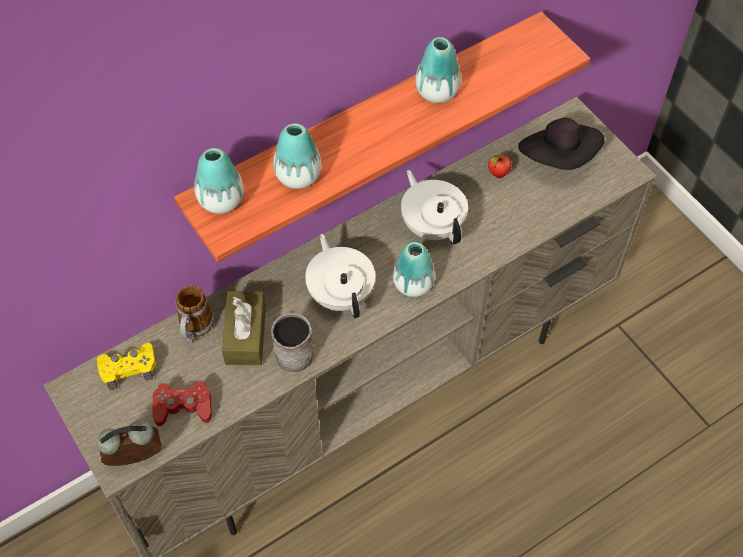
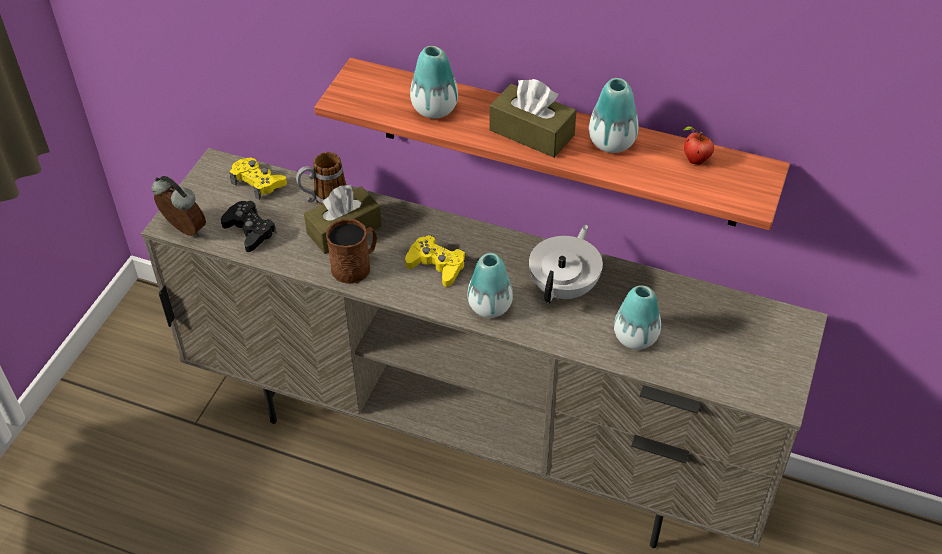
camera: 55 degrees right, 10 degrees down
(183, 406) = (250, 231): red game controller -> black game controller
(221, 200) = (369, 81): vase -> vase (635, 337)
(294, 350) = (355, 266): grey mug -> brown mug
(341, 293) = (436, 265): white teapot -> yellow game controller
(383, 132) = (531, 133): none -> brown tissue box
(498, 174) = (668, 303): apple -> apple (694, 161)
(559, 157) = (737, 337): black hat -> none

